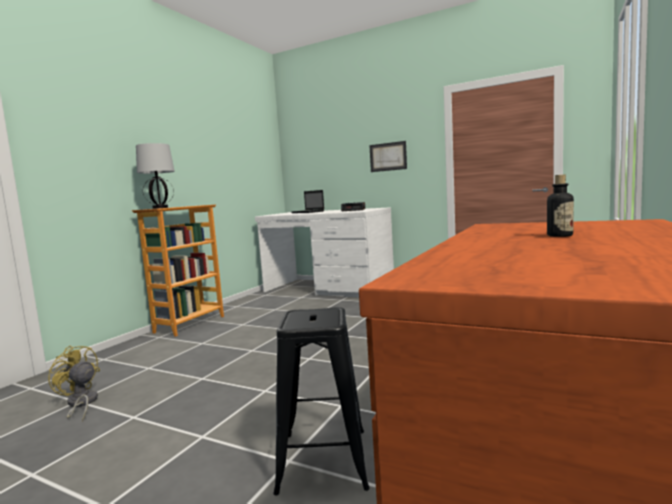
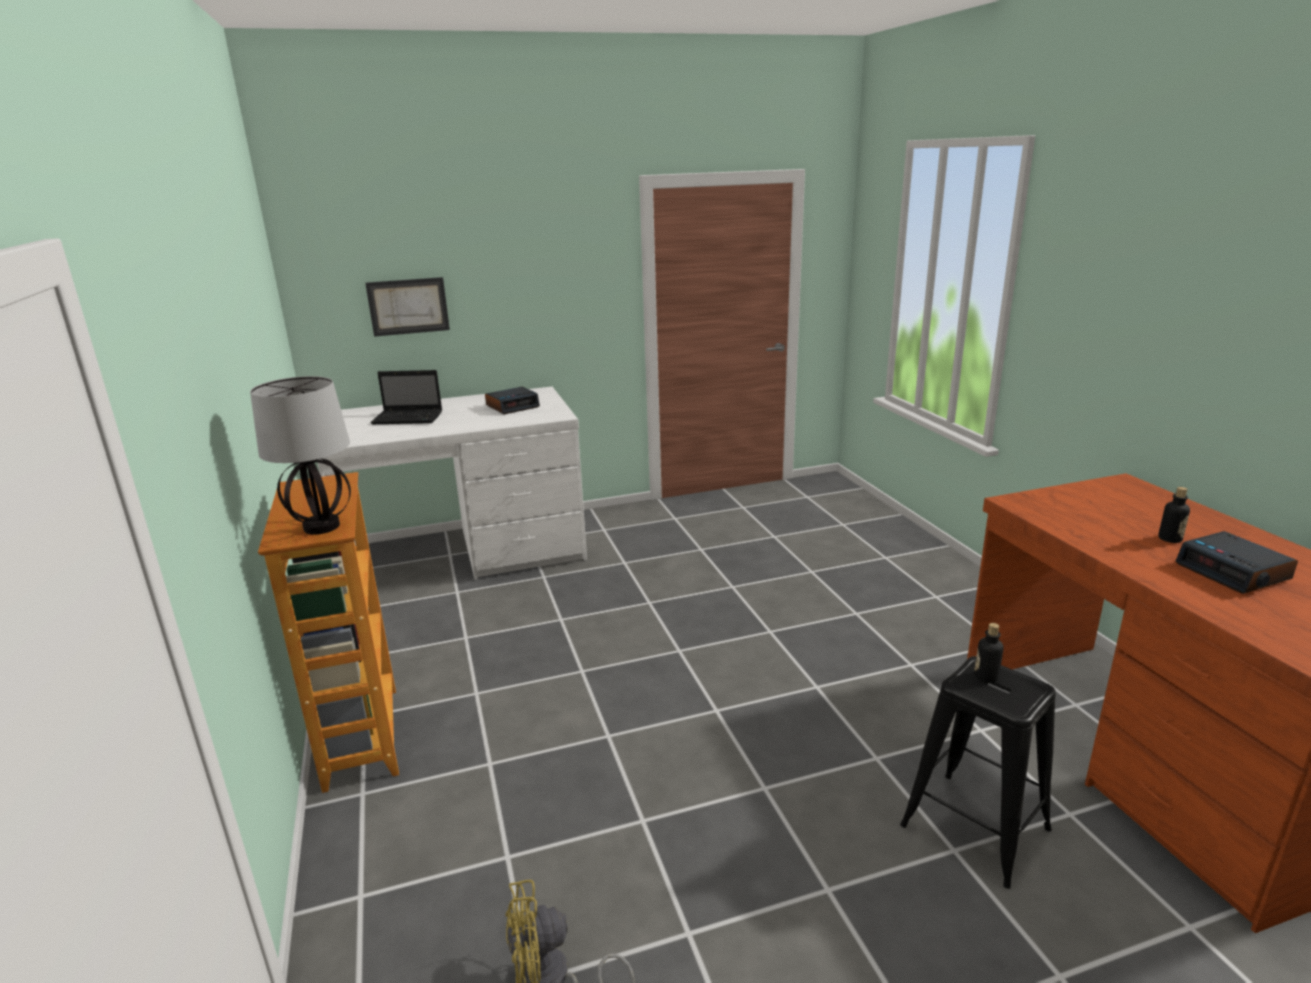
camera: 45 degrees left, 15 degrees up
(319, 313) = (986, 676): none -> bottle
(388, 156) = (542, 295): picture -> picture (408, 306)
(553, 246) = (1233, 572): none -> alarm clock

